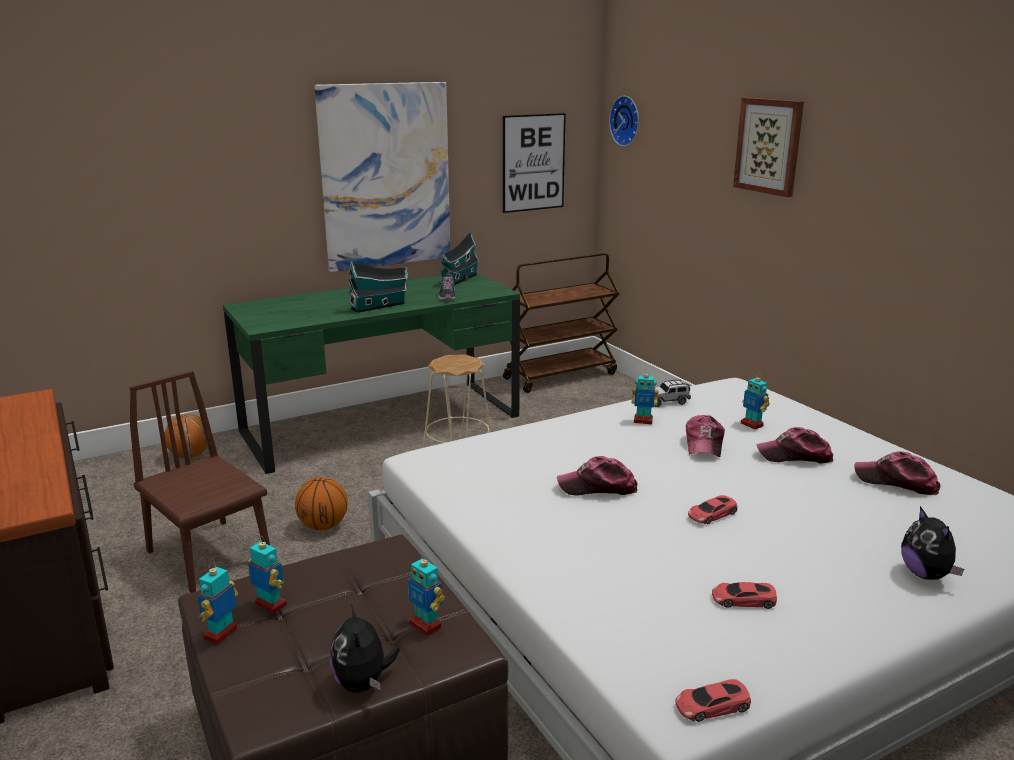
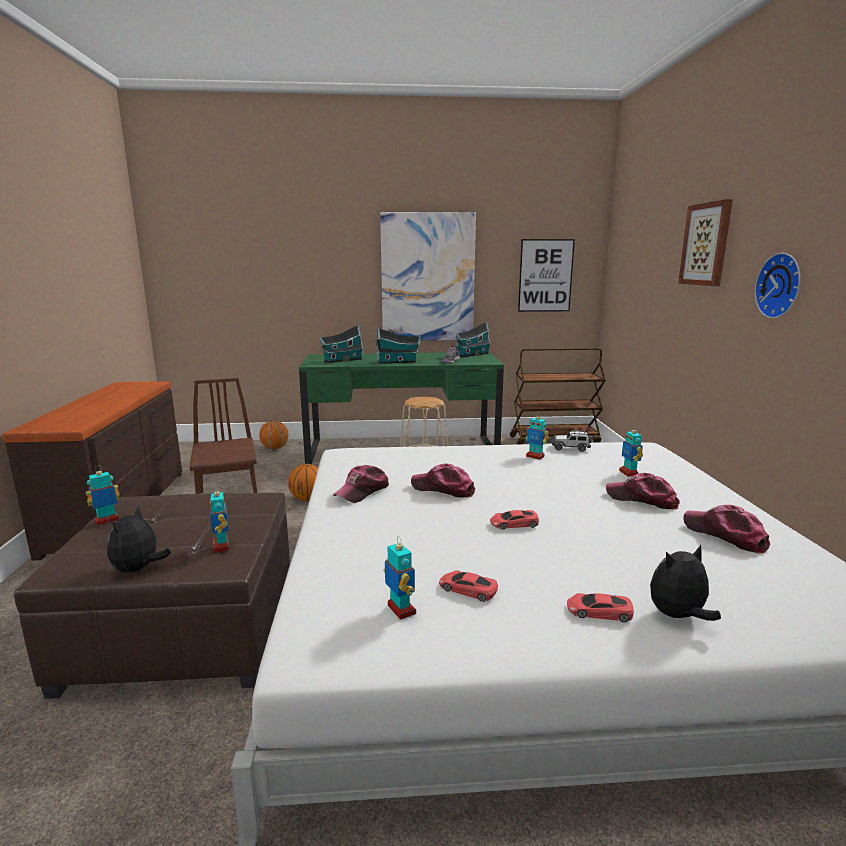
camera: 25 degrees right, 5 degrees down
(270, 605) = (152, 512): toy robot -> toy robot (400, 610)
(295, 313) = (342, 360): none -> toy house
(627, 121) = (621, 243): wall clock -> wall clock (781, 286)
(704, 444) = (566, 478): cap -> cap (362, 491)
(712, 706) = (339, 659): red toy car -> red toy car (599, 611)
(926, 574) = (678, 616): plush toy -> plush toy turned 60 degrees clockwise

